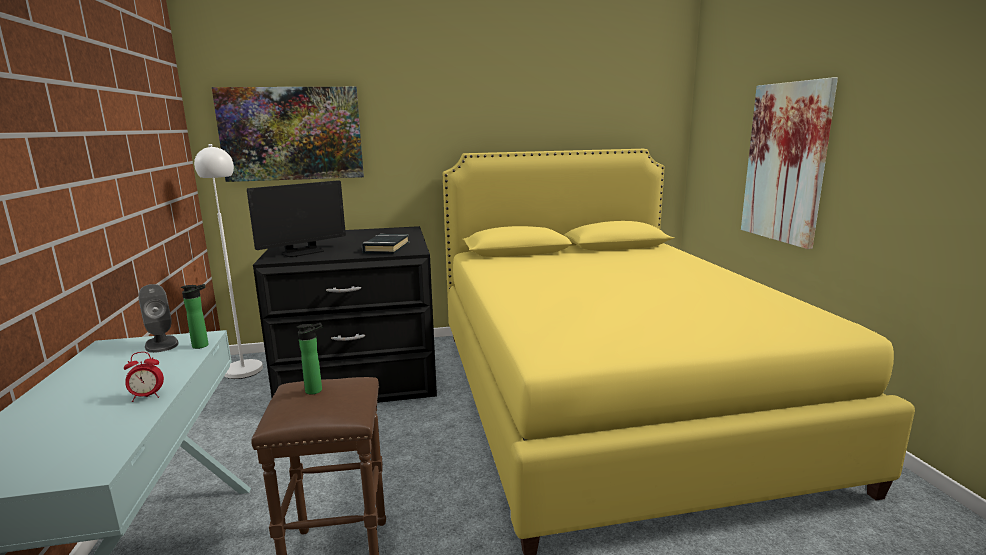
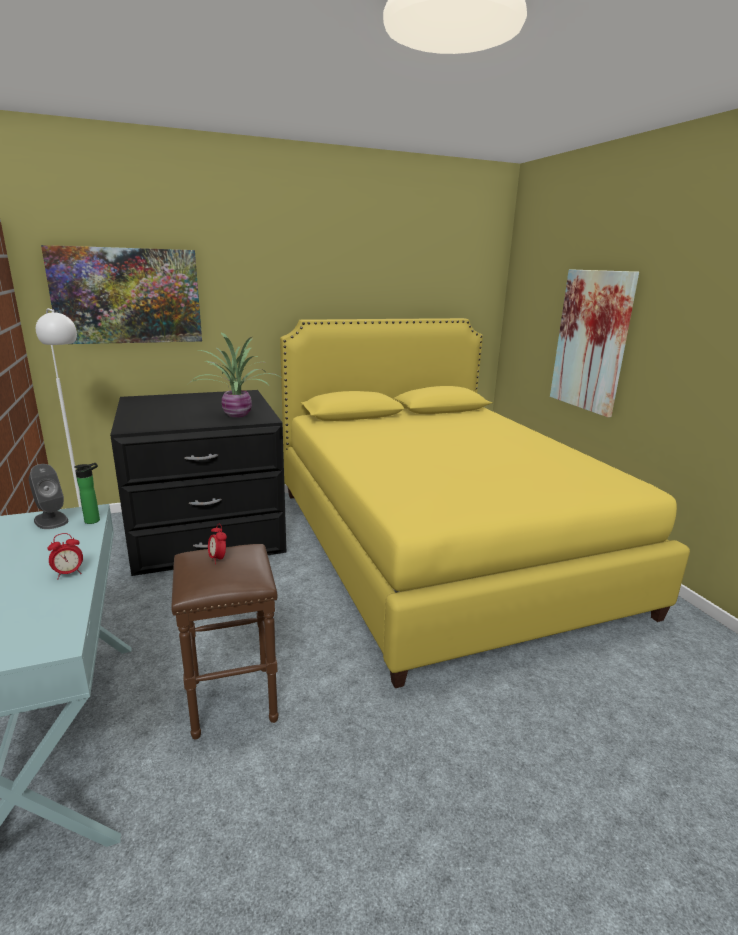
camera: 10 degrees left, 5 degrees up
(302, 252) = (154, 420): monitor -> none
(316, 390) = (218, 559): bottle -> alarm clock
(386, 248) = (236, 415): black book -> potted plant

